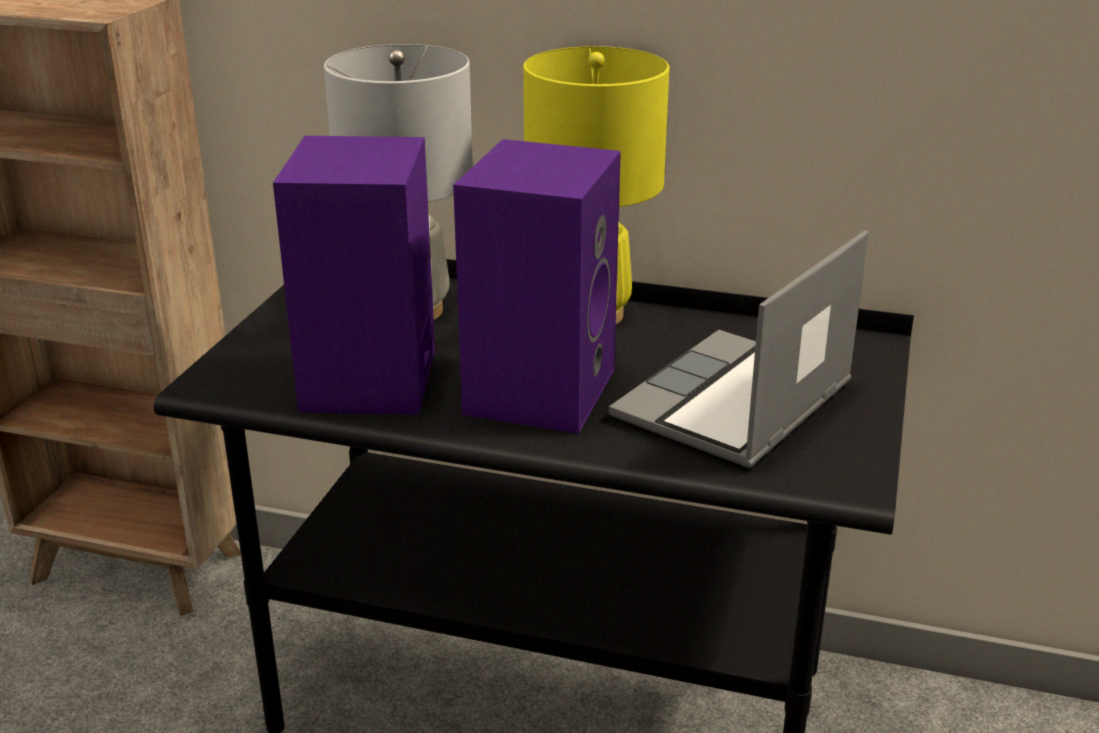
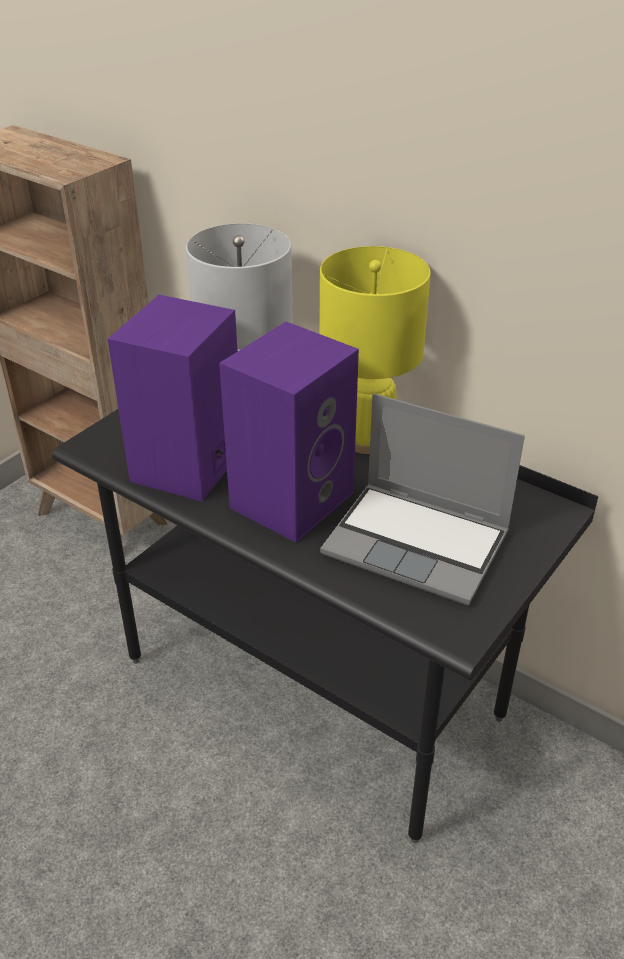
camera: 20 degrees right, 10 degrees up
(735, 405) = (419, 544): laptop -> laptop turned 120 degrees counterclockwise

